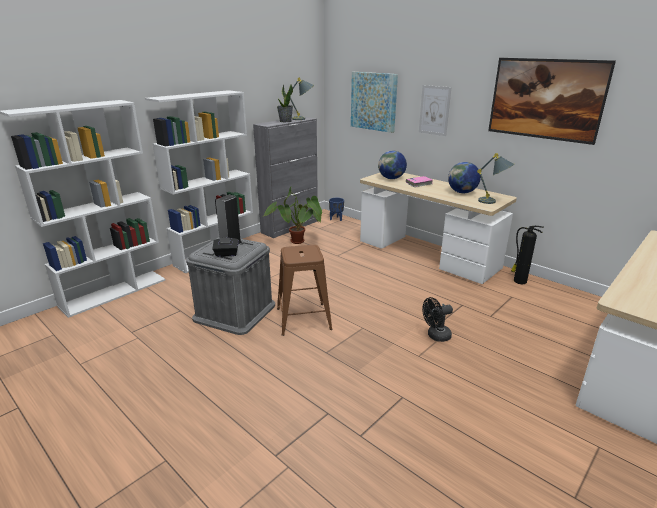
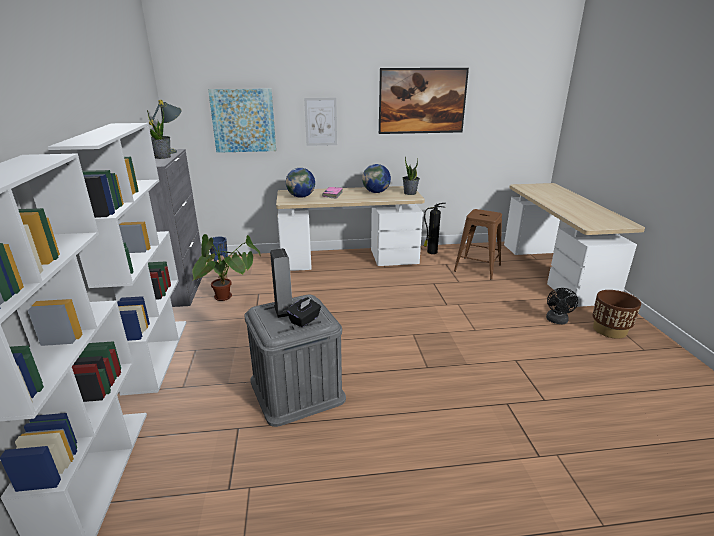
camera: 50 degrees left, 0 degrees up
(304, 319) = (364, 355): brown stool -> brown stool (477, 268)
(435, 336) = (459, 311): black fan -> black fan (557, 321)
(493, 202) = (410, 193): grey table lamp -> potted plant
(574, 453) = (609, 330): none -> brown planter

